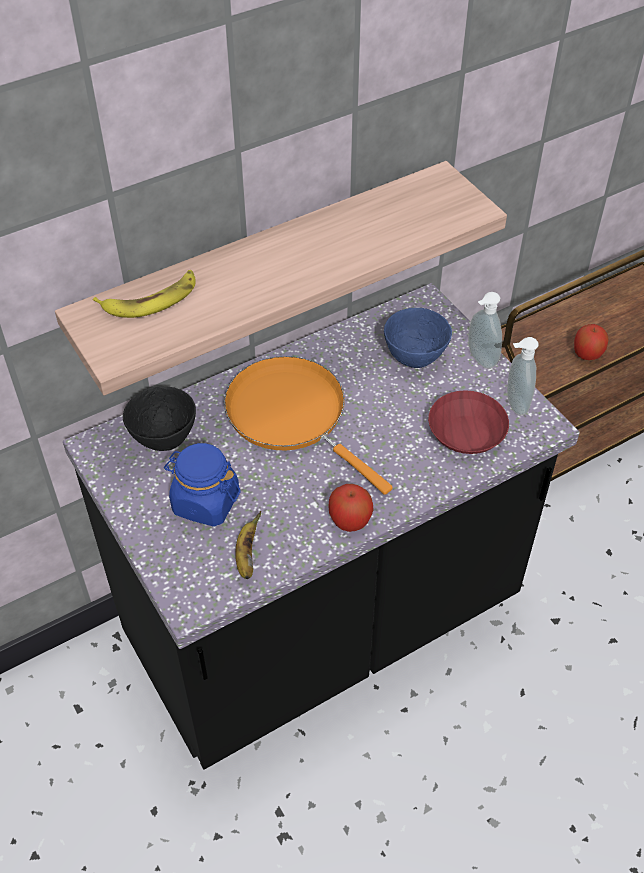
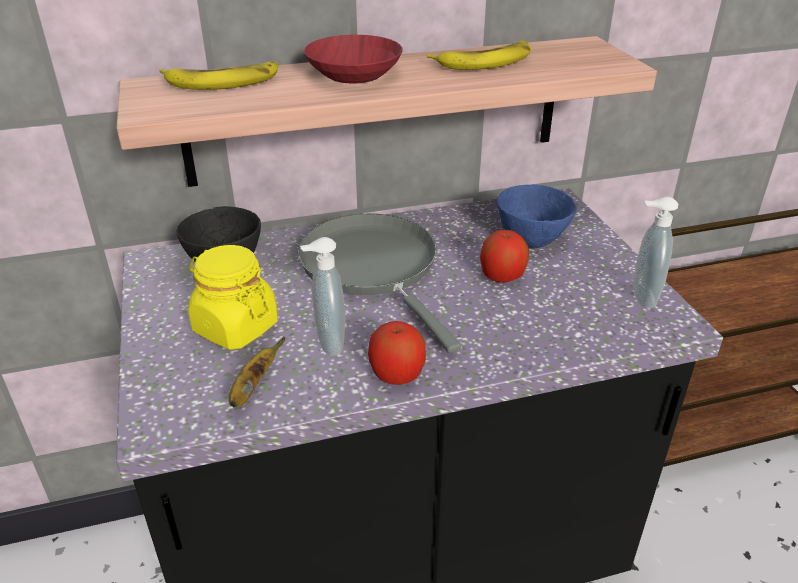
camera: 15 degrees right, 15 degrees down
(205, 502) = (235, 327): blue jar -> yellow jar
(292, 415) = (373, 268): orange frying pan -> grey frying pan
(363, 226) = (485, 62): none -> banana
(467, 435) = (573, 317): red bowl -> red bowl (354, 75)
(479, 360) = (607, 253): soap dispenser -> soap dispenser (327, 344)
(587, 354) = (741, 311): apple -> apple (501, 277)

